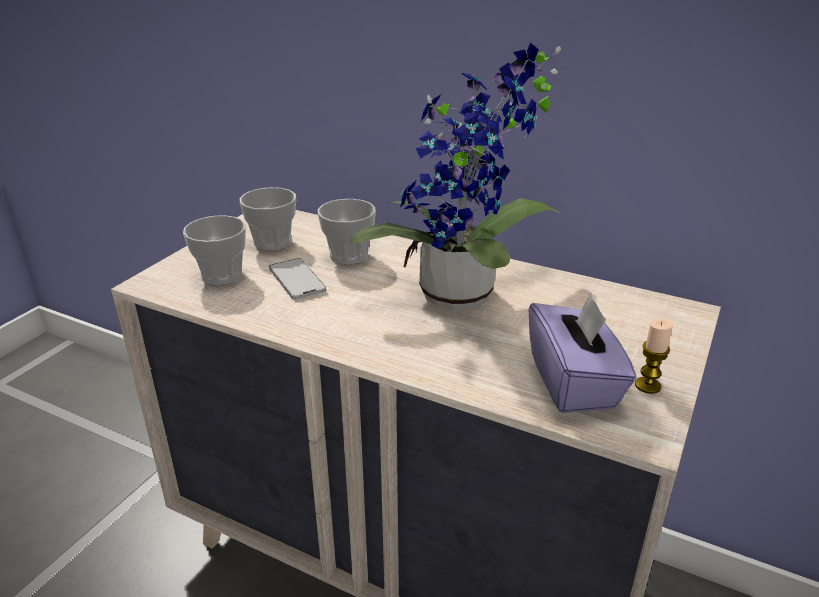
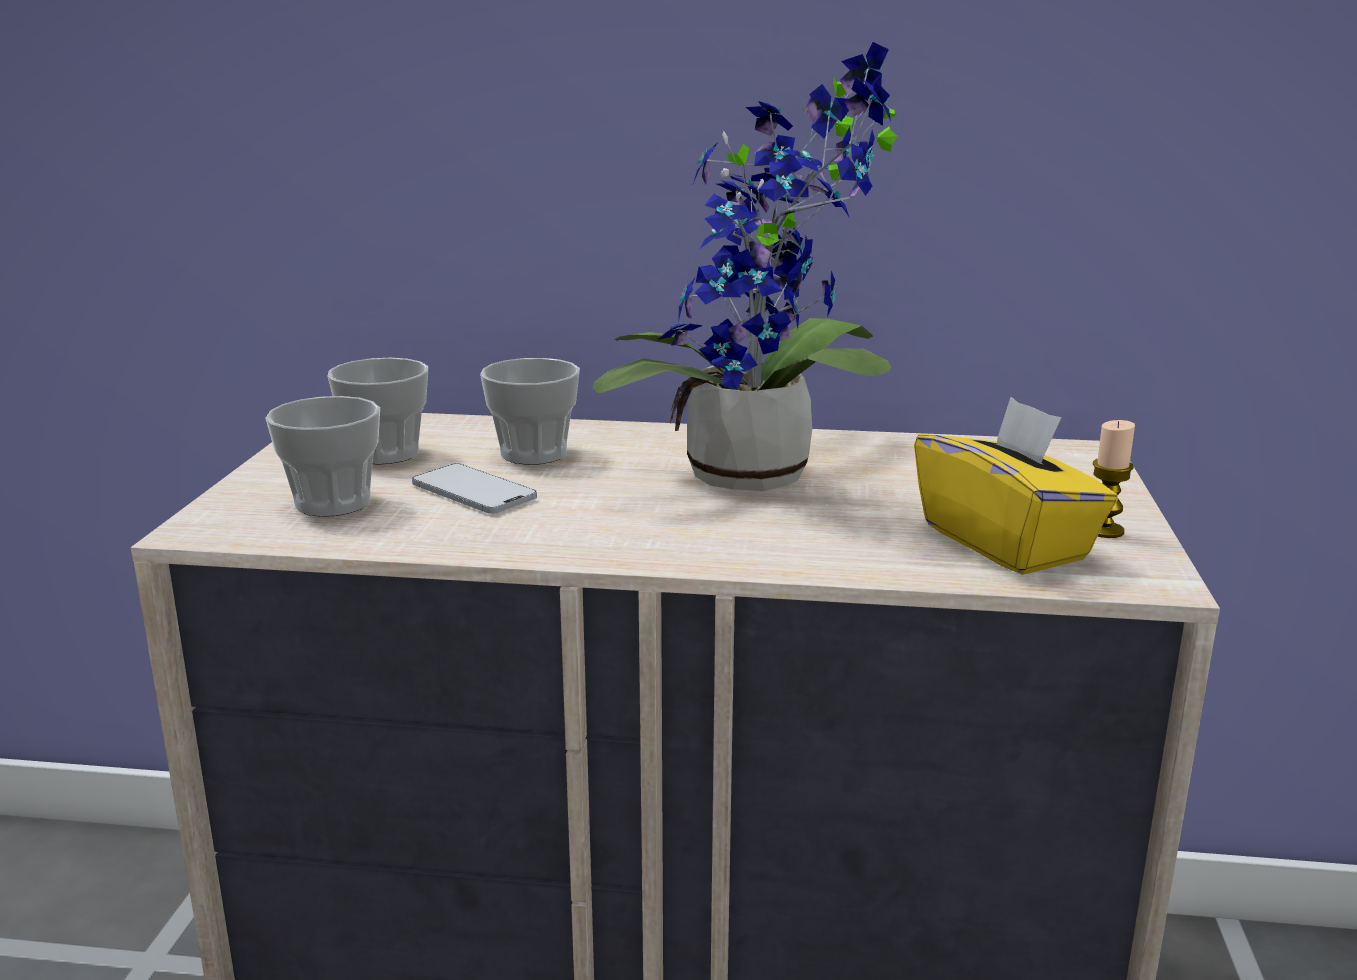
camera: 20 degrees left, 10 degrees down
(573, 383) = (1006, 543): purple tissue box -> yellow tissue box

